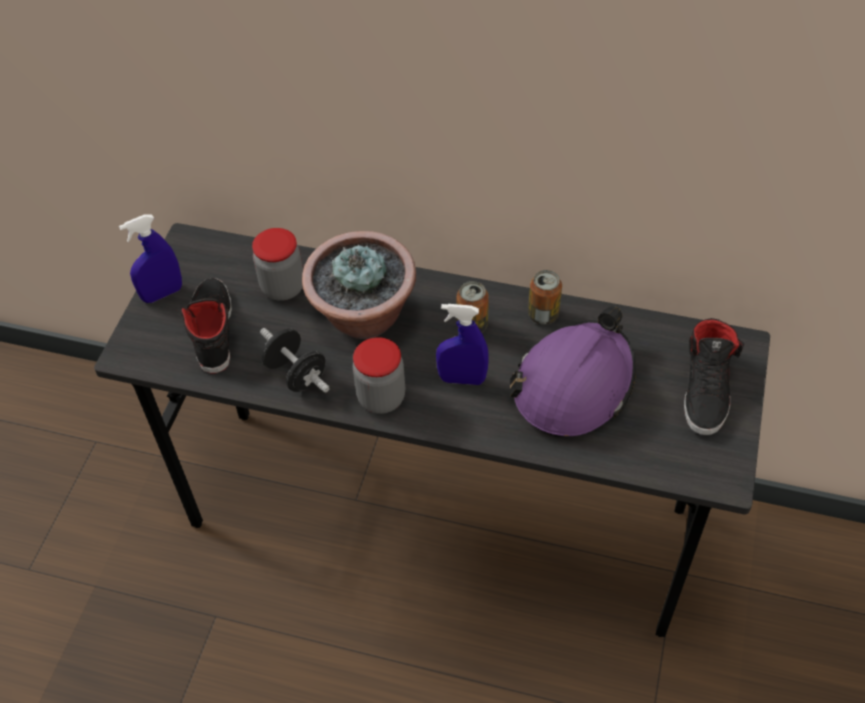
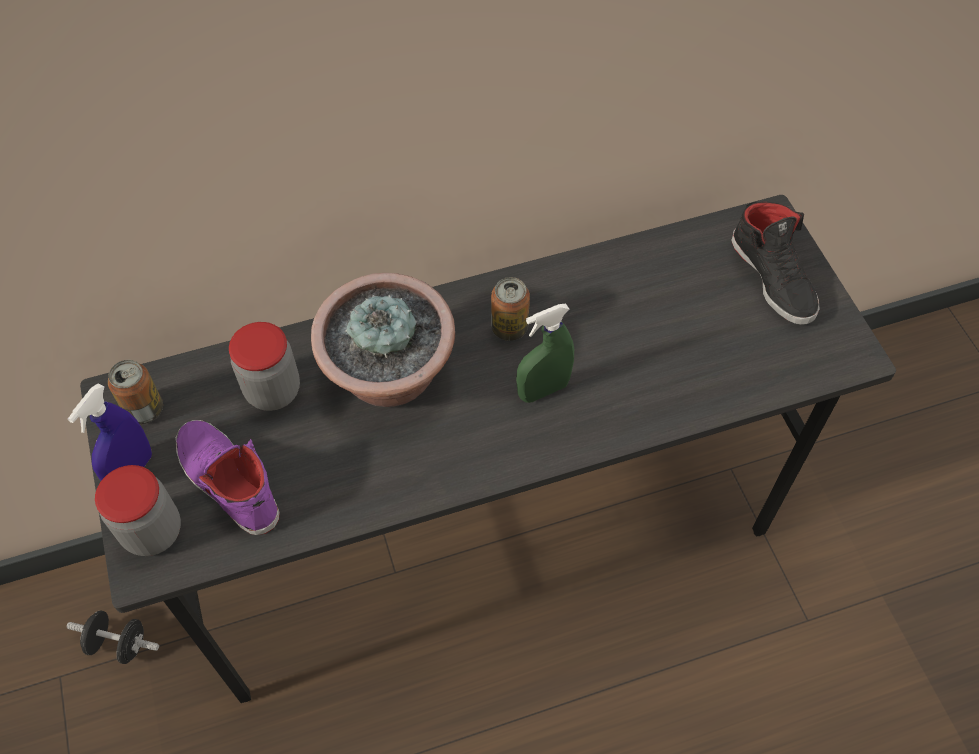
camera: 35 degrees left, 5 degrees up
(212, 329) = (227, 481): black shoe -> purple shoe
(296, 374) = (364, 480): black dumbbell -> black dumbbell (119, 644)
(381, 397) = (476, 455): jar -> jar (152, 531)
(462, 379) = (543, 390): blue spray bottle -> green spray bottle
(543, 315) = (570, 280): can -> can (145, 409)
(574, 385) = (654, 337): purple hard hat -> none

